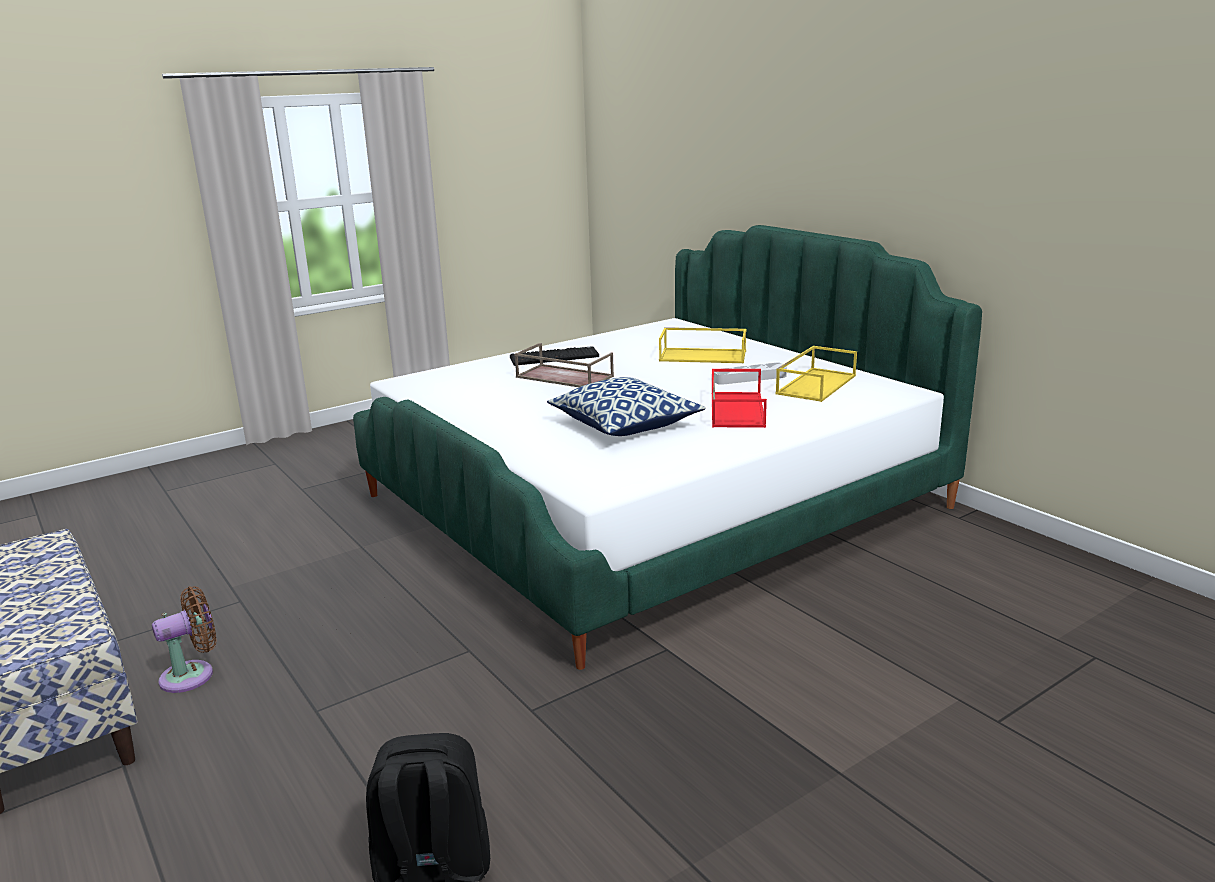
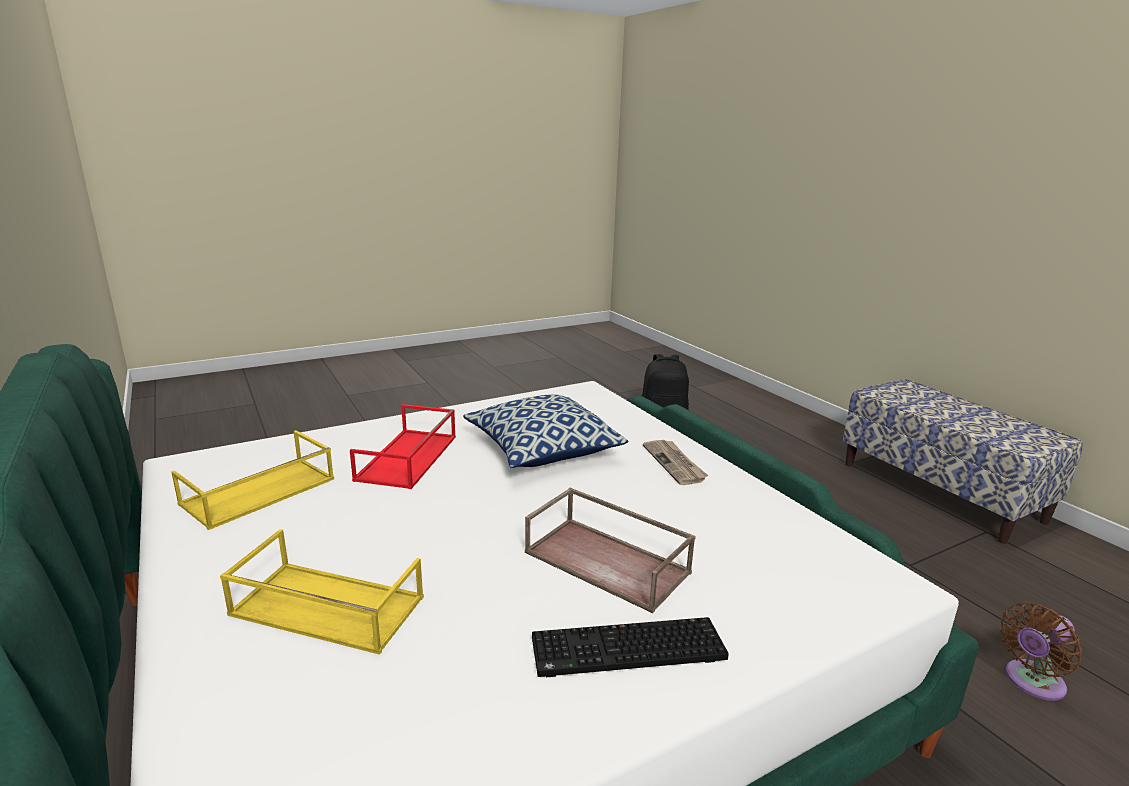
camera: 175 degrees left, 0 degrees up
(193, 675) = (870, 505): brown fan -> brown fan (1031, 682)
(505, 425) = (675, 464): none -> newspaper
(749, 378) = (325, 519): grey tray -> none

